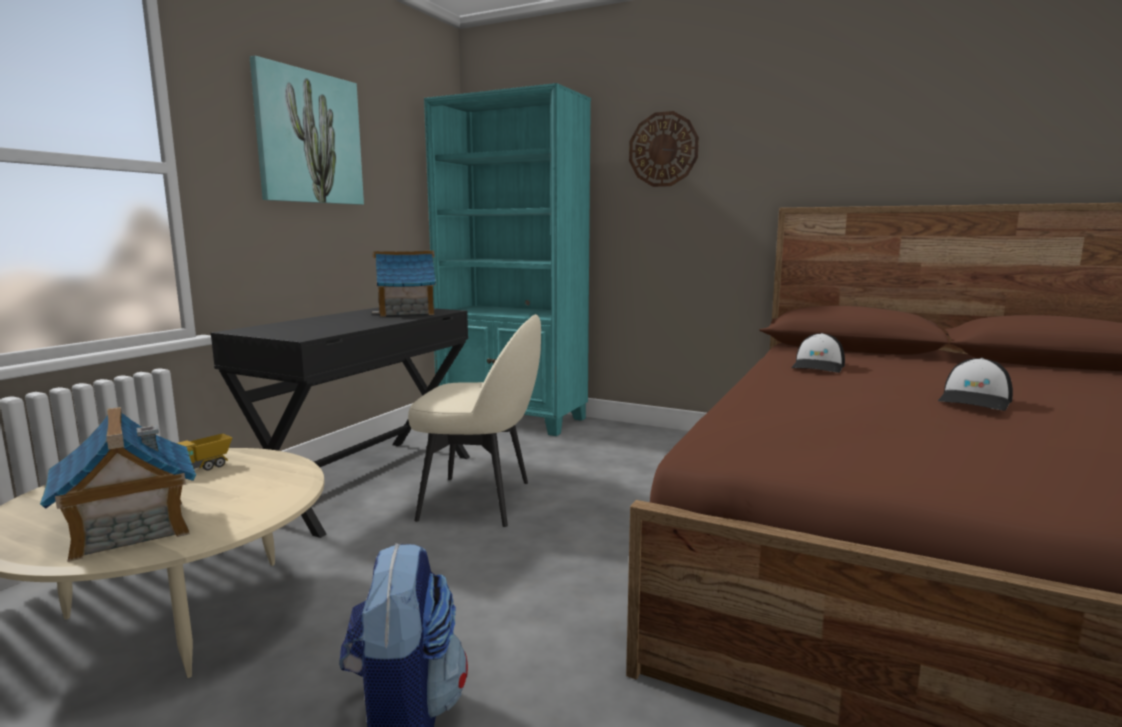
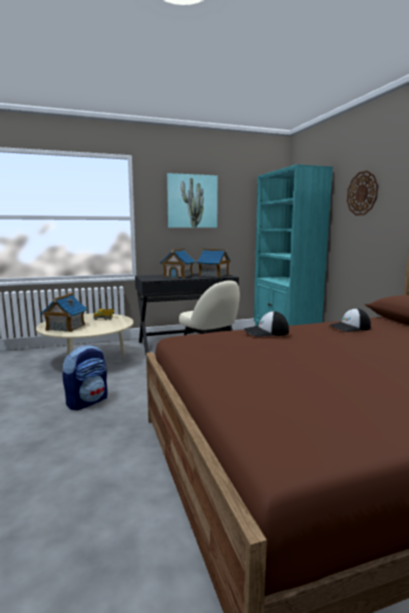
camera: 45 degrees right, 0 degrees up
(334, 321) = (178, 276): none -> toy house
(975, 400) = (355, 356): cap -> cap (266, 332)

